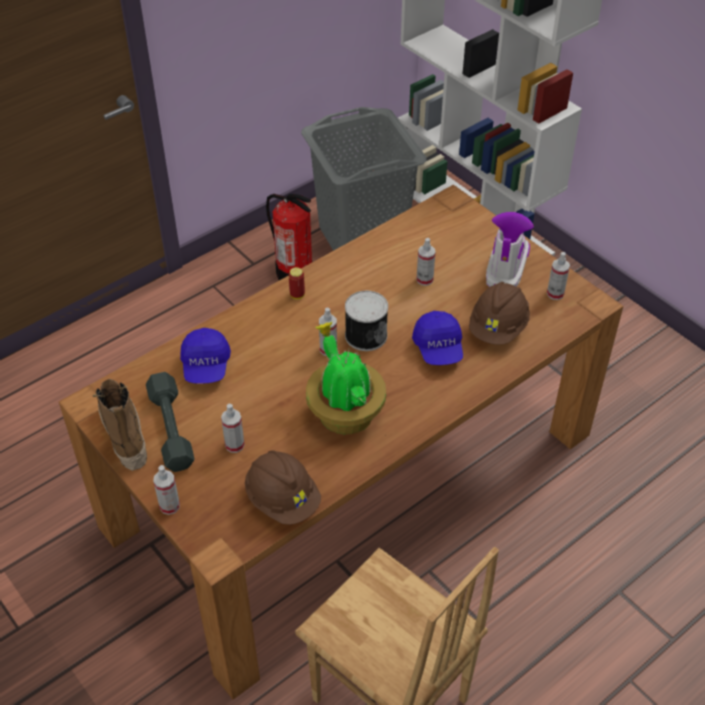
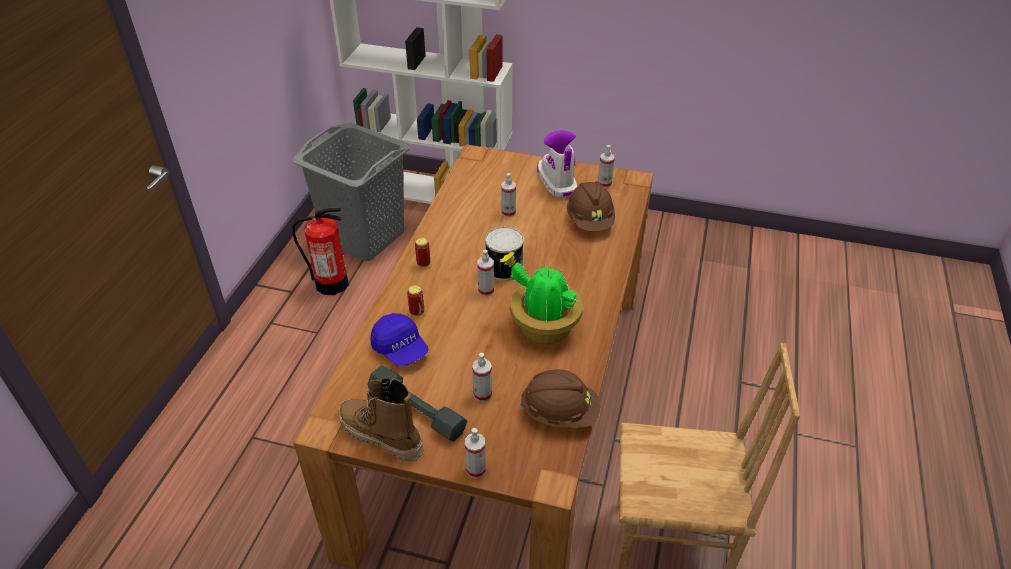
camera: 35 degrees left, 5 degrees down
(249, 339) = (417, 312): none -> can
(438, 348) = (564, 252): blue cap -> none

